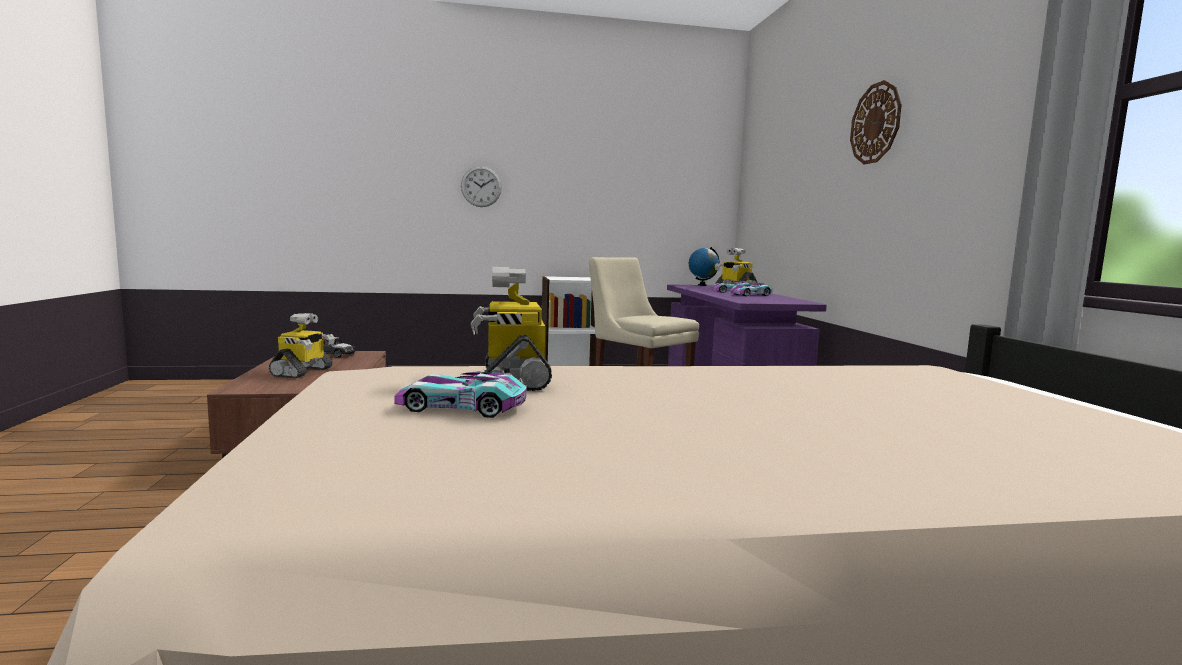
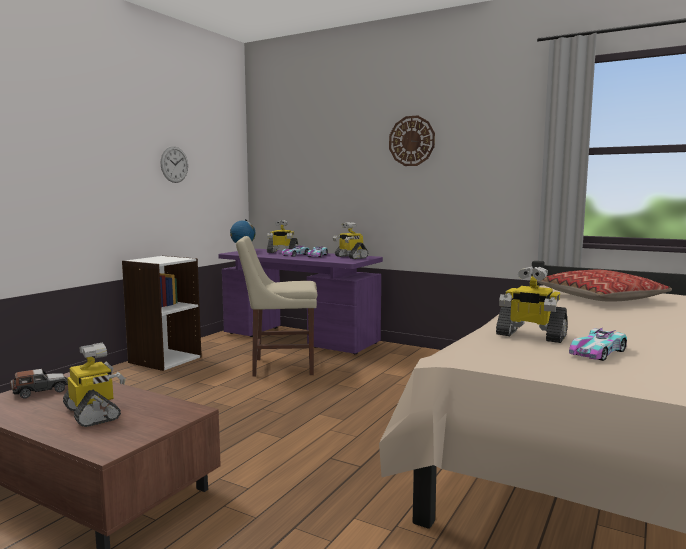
camera: 50 degrees left, 0 degrees up
(481, 186) = (52, 171): wall clock -> wall clock (174, 164)
(779, 299) = (350, 257): none -> toy robot
(916, 391) = (599, 298): none -> pillow

